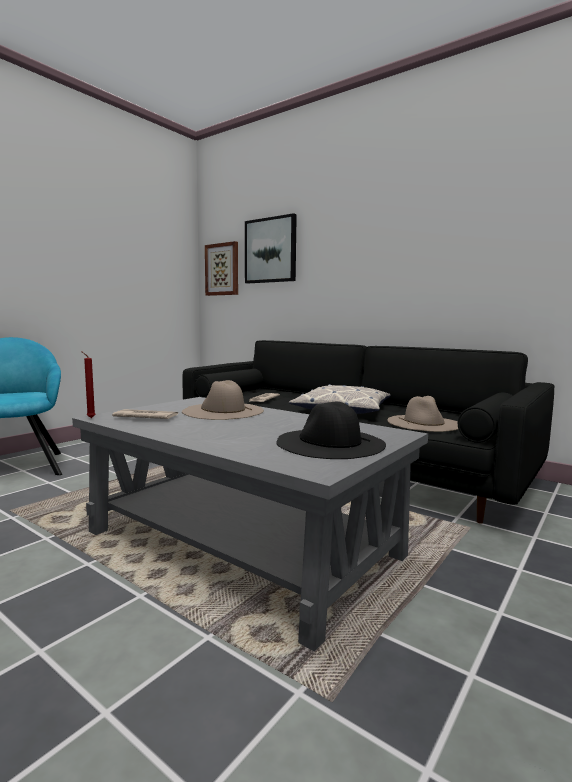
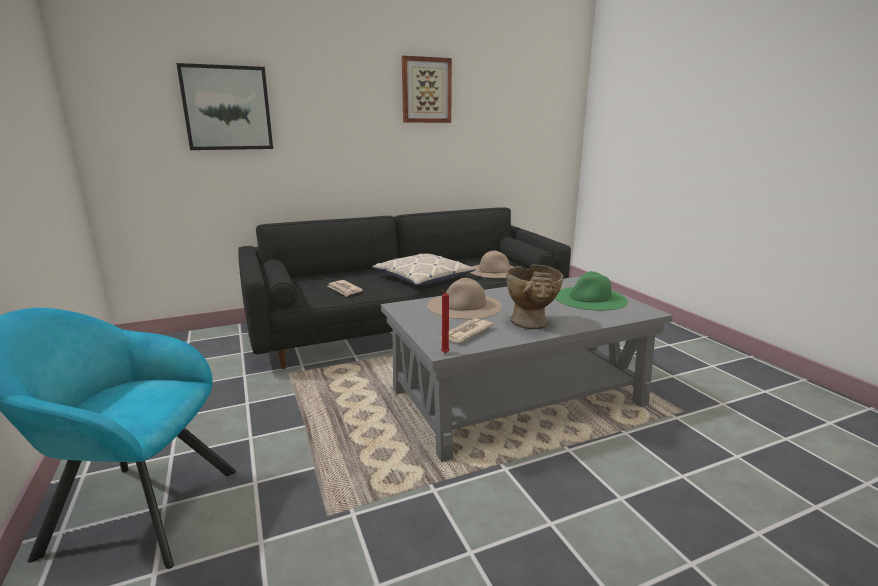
camera: 60 degrees left, 10 degrees up
(191, 431) = (532, 324): none -> beige vase
(222, 269) = (132, 128): picture -> picture (426, 90)
(329, 442) = (590, 298): black hat -> green hat

